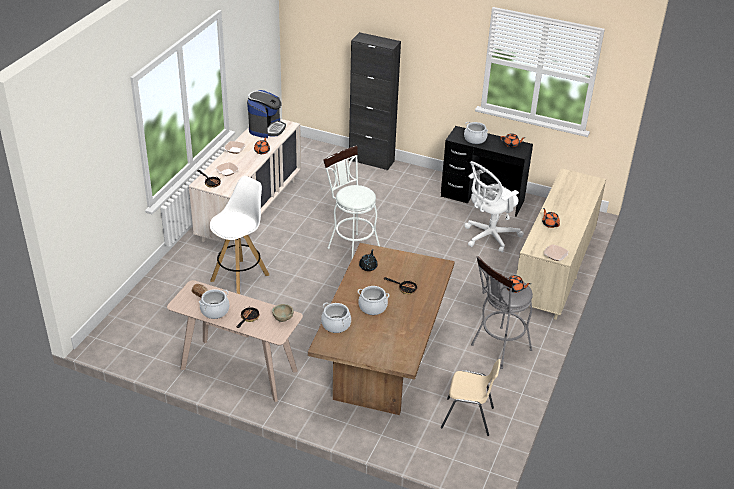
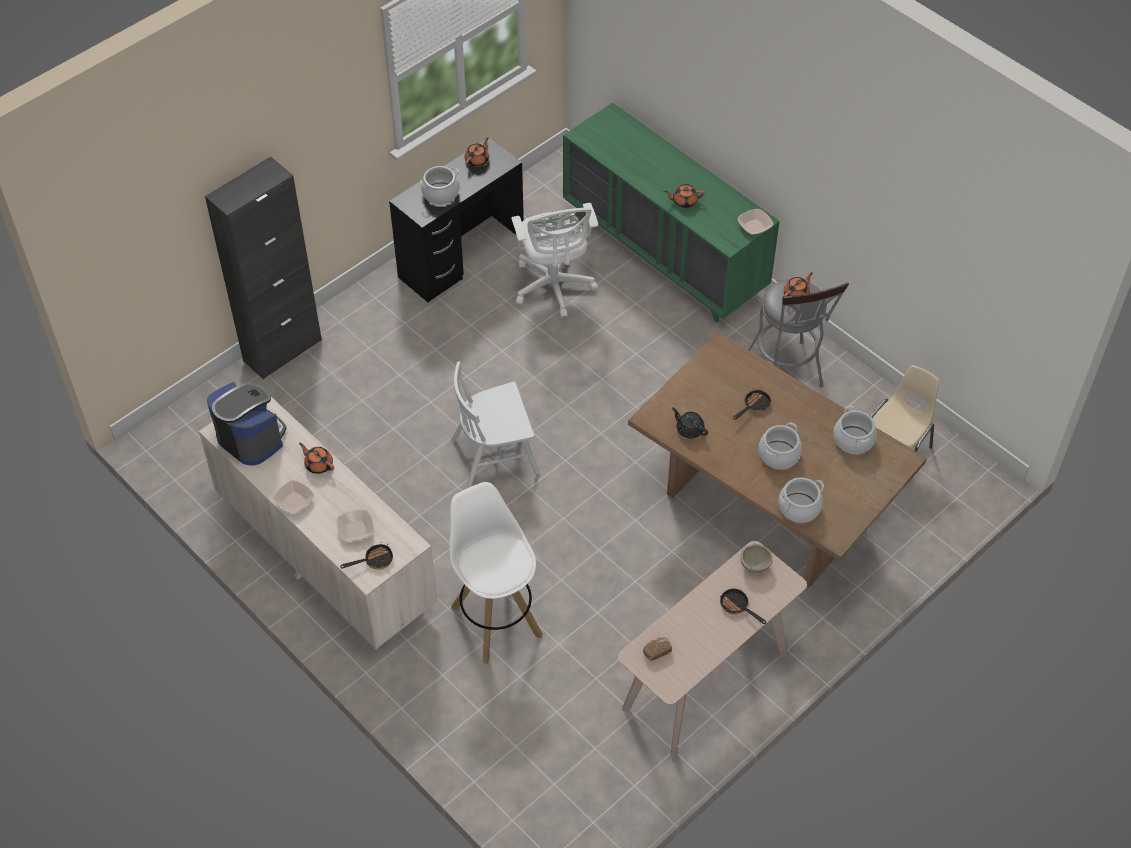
camera: 65 degrees left, 15 degrees up
(215, 311) = (704, 644): cooking pot -> cooking pot (853, 440)
(351, 247) = (495, 455): white stool -> white chair
(554, 272) = (664, 253): beige dresser -> green dresser

